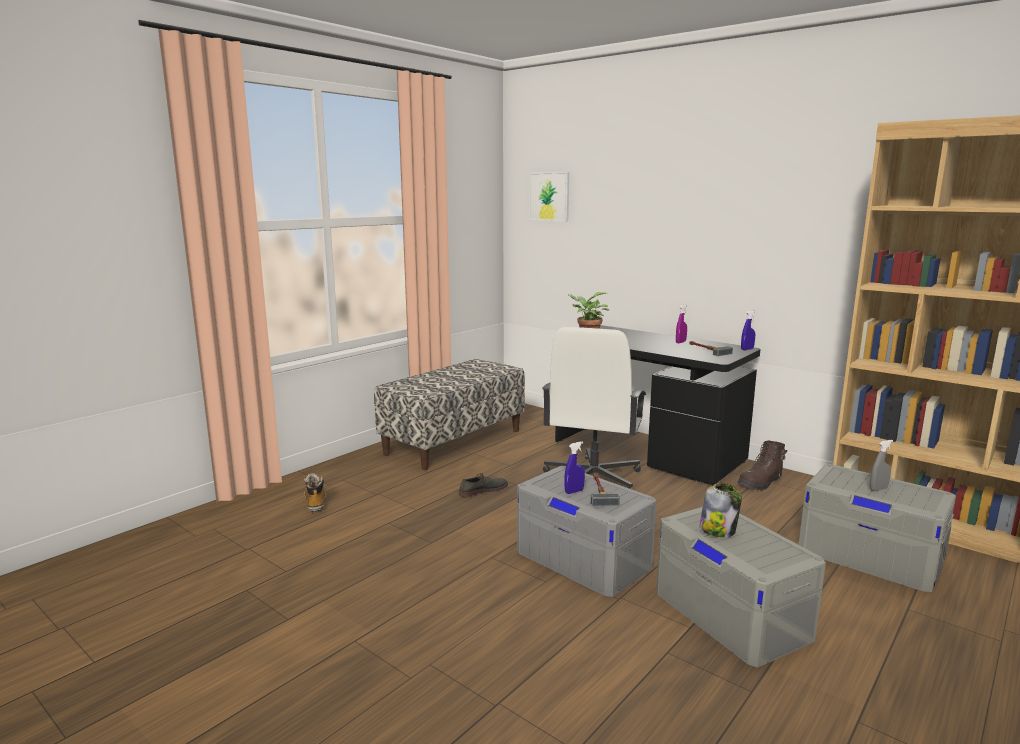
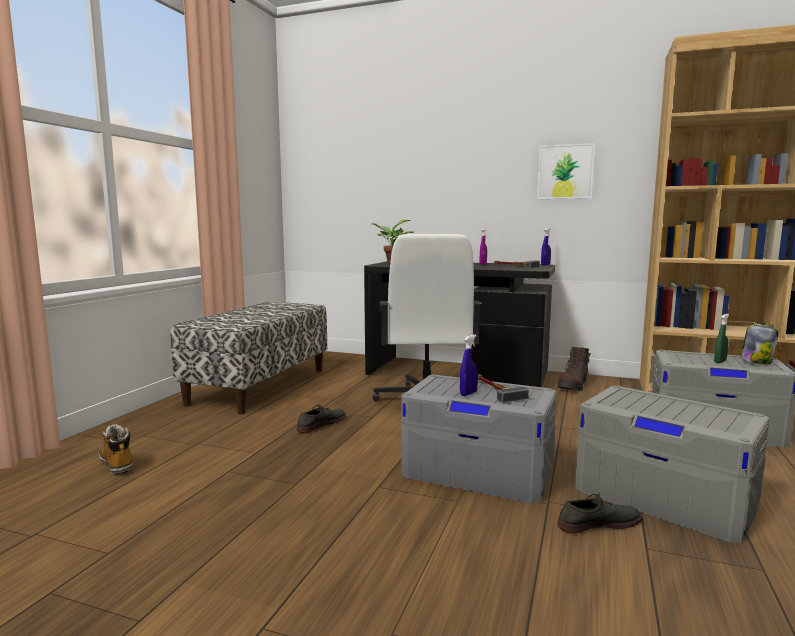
camera: 20 degrees left, 5 degrees down
(549, 196) = (332, 139): picture -> picture (565, 172)
(647, 624) = (598, 523): none -> grey shoe
(718, 530) = (645, 406): jar -> jar (756, 361)
(878, 489) = (720, 361): grey spray bottle -> green spray bottle

